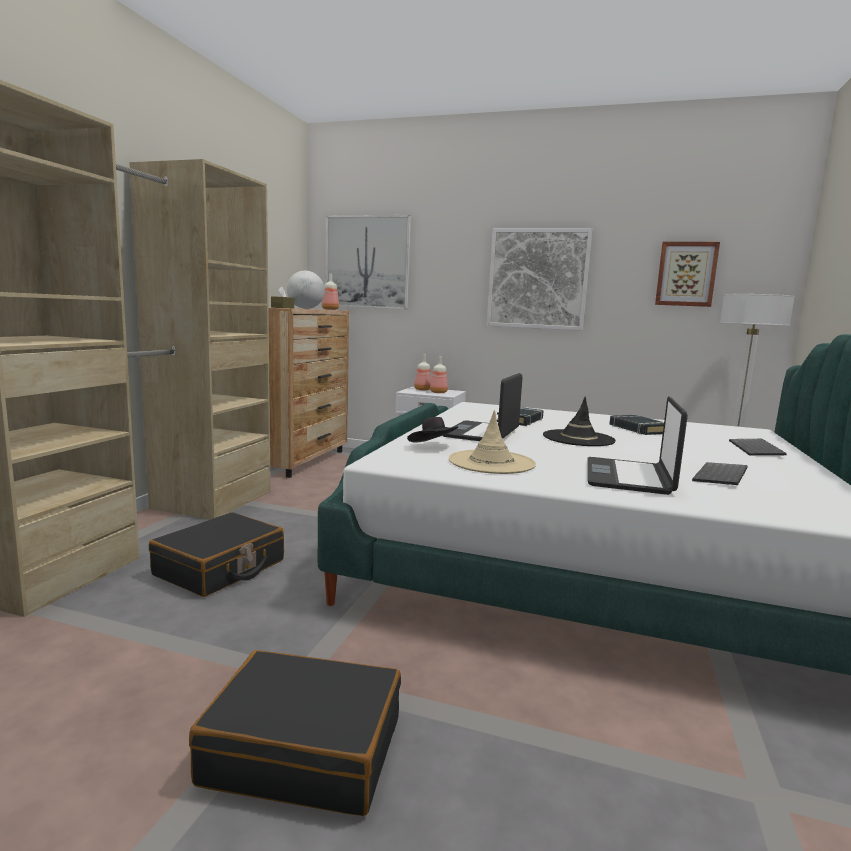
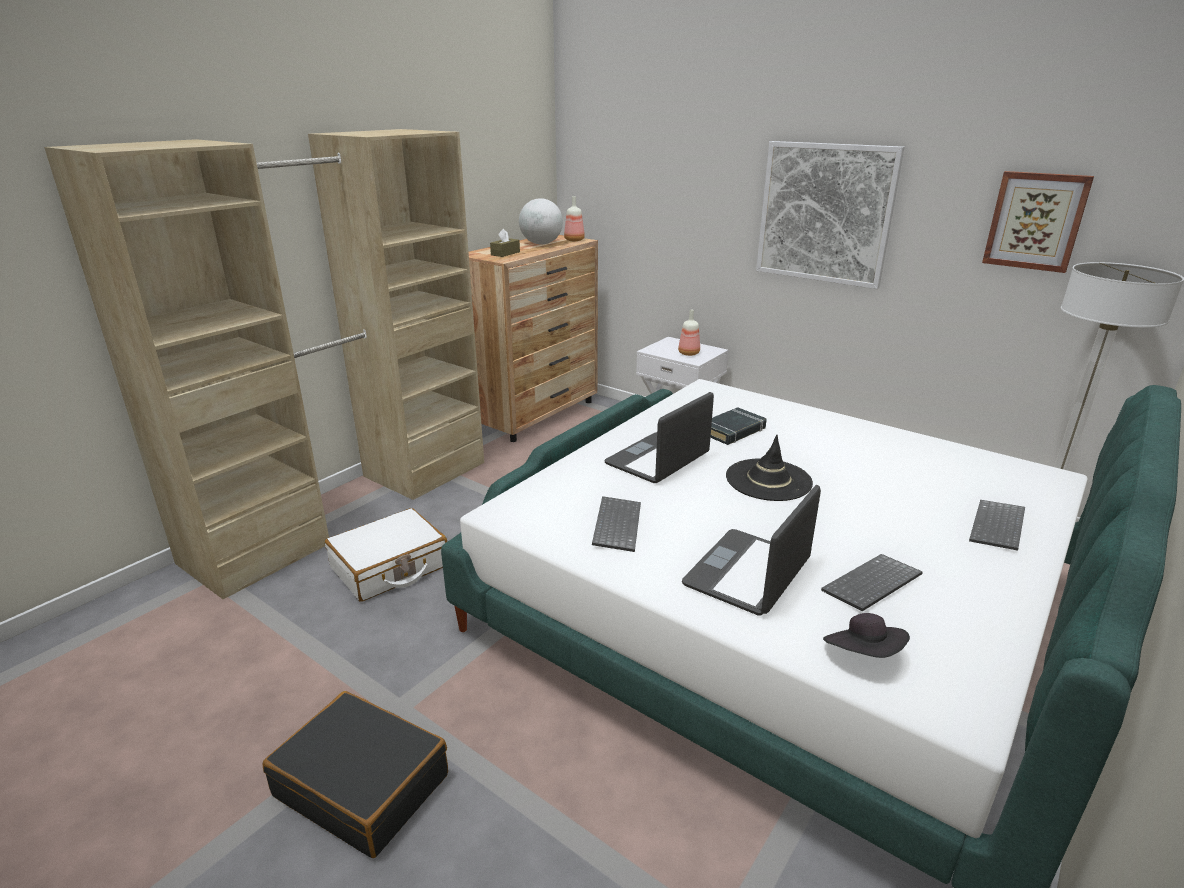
camera: 20 degrees right, 15 degrees up
(220, 568) = (390, 567): black suitcase -> white suitcase
(367, 262) = (621, 178): picture -> none
(423, 390) = (674, 346): bottle -> none
(433, 447) = (578, 485): black hat -> black hat (863, 654)
(491, 462) = (615, 524): beige hat -> keyboard
(638, 429) = (874, 462): black book -> none

